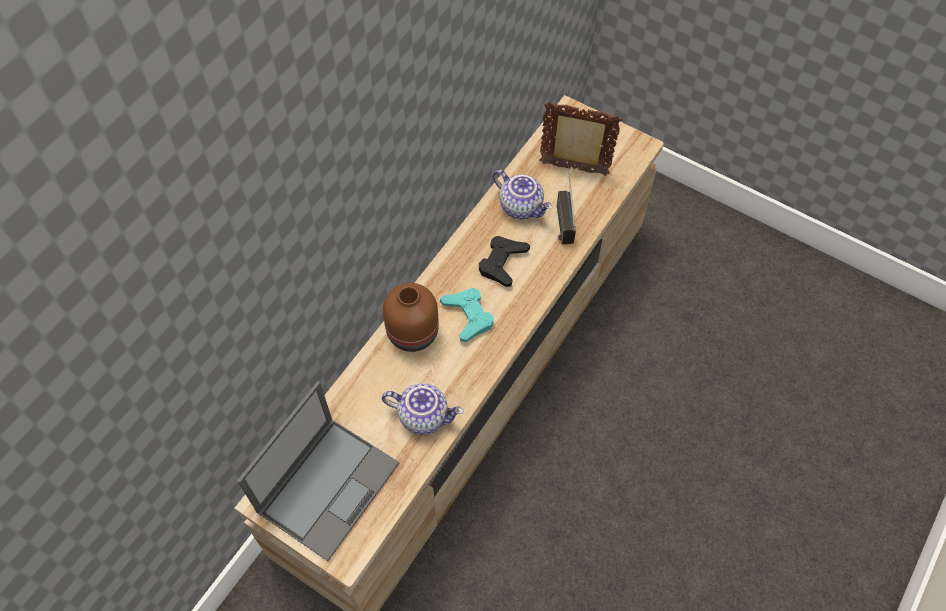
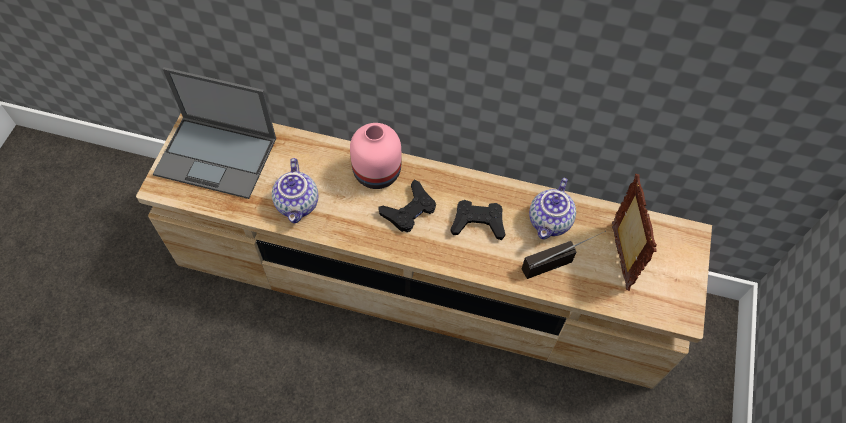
camera: 70 degrees right, 0 degrees up
(412, 334) = (375, 173): brown vase -> pink vase
(468, 316) = (409, 210): turquoise game controller -> black game controller

